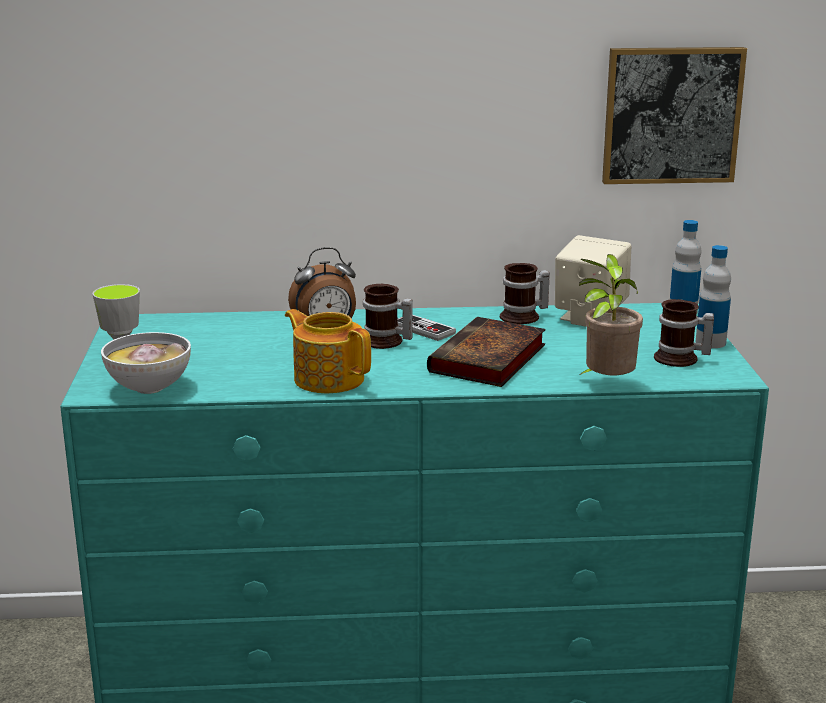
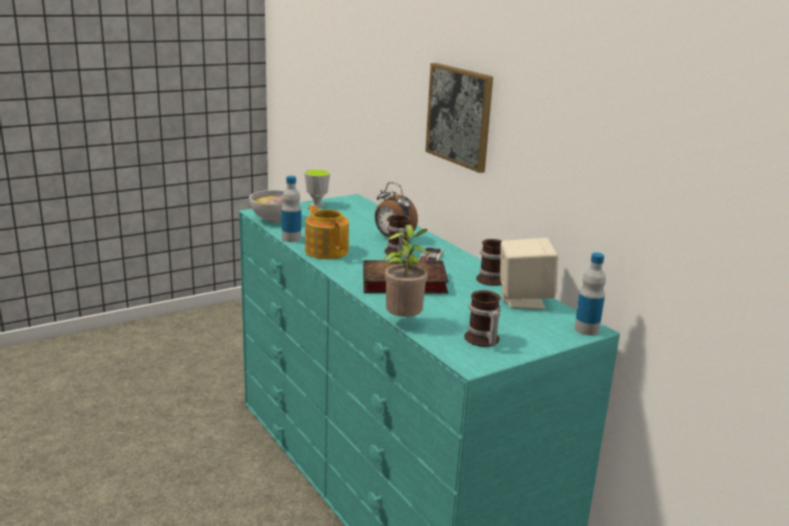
camera: 60 degrees right, 0 degrees up
(328, 378) = (326, 251): teapot -> teapot turned 45 degrees counterclockwise
(671, 115) = (627, 163): picture -> picture (459, 116)
(710, 342) = (533, 347): bottle -> bottle (291, 238)

